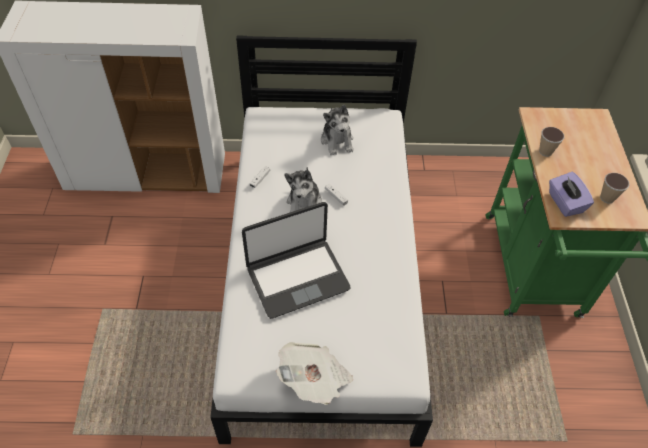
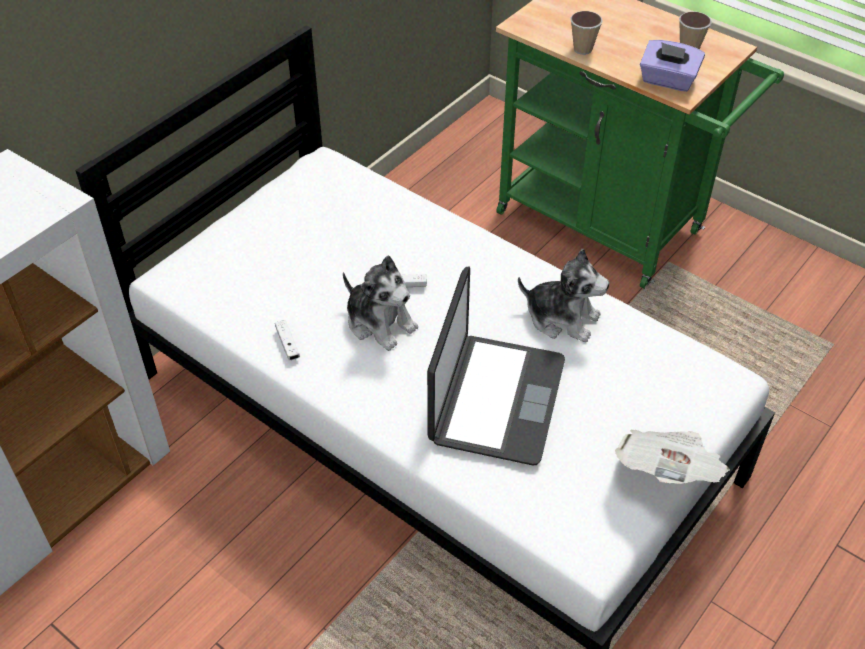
camera: 50 degrees left, 5 degrees down
(337, 141) = (309, 229): plush toy -> plush toy (562, 318)

